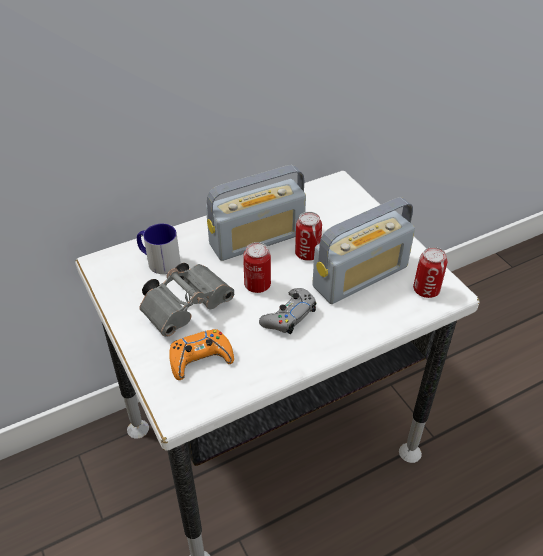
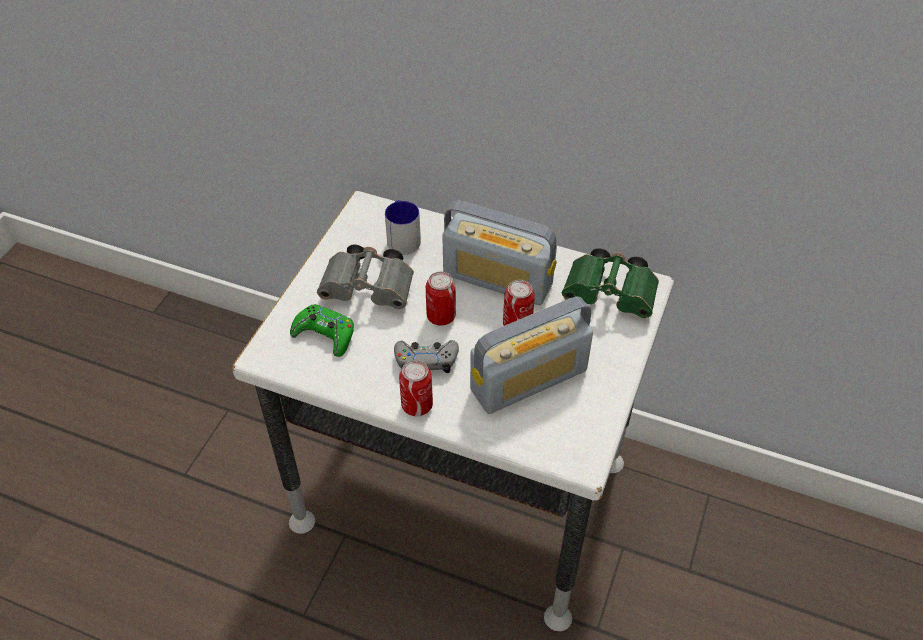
camera: 50 degrees right, 5 degrees up
(200, 359) = (325, 335): orange game controller -> green game controller
(331, 200) = (612, 296): none -> green binoculars
(360, 276) = (529, 380): radio -> radio turned 45 degrees counterclockwise
(426, 290) = (564, 439): can -> can (417, 405)

